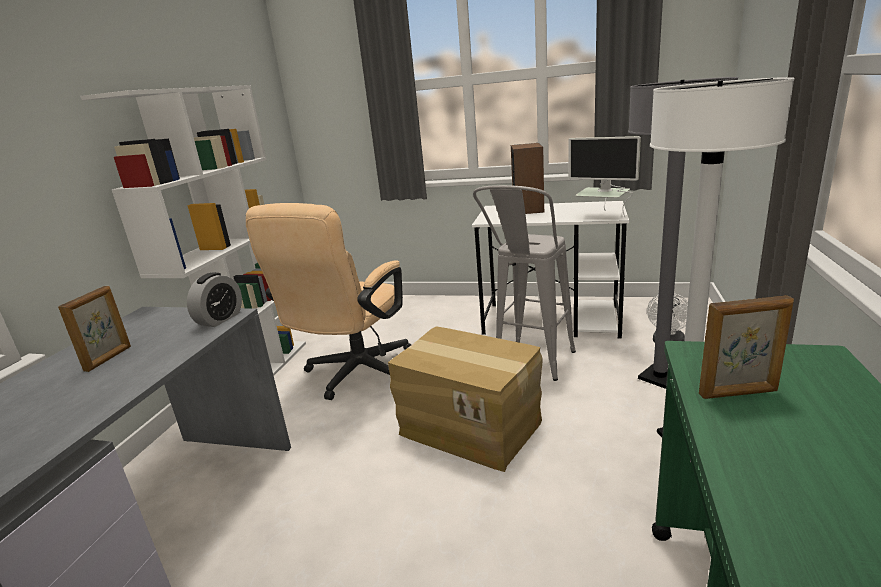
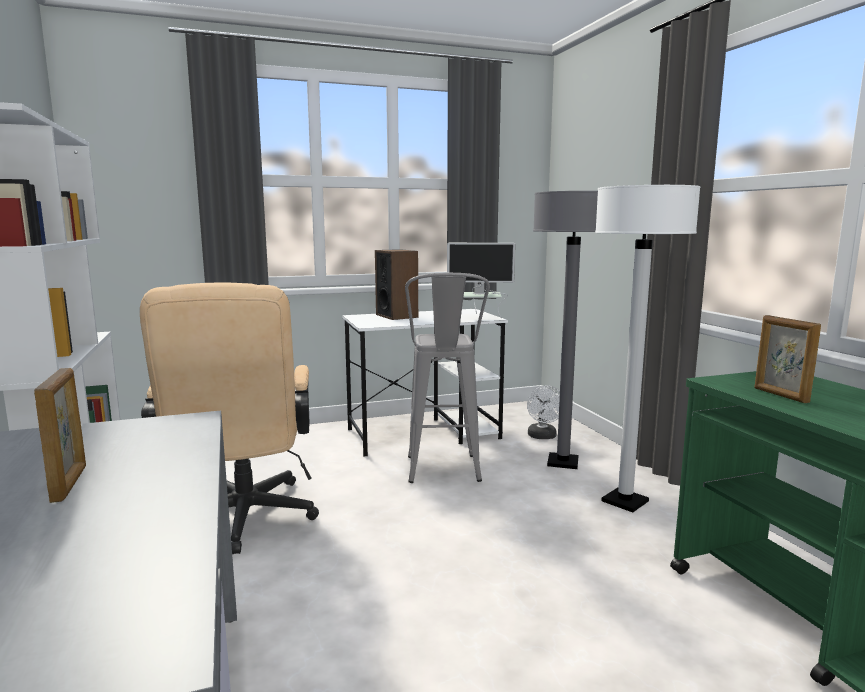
camera: 35 degrees left, 10 degrees down
(220, 319) = (185, 425): alarm clock -> none
(471, 426) = (439, 537): cardboard box -> none
(738, 393) = (780, 395): picture frame -> picture frame turned 105 degrees clockwise

